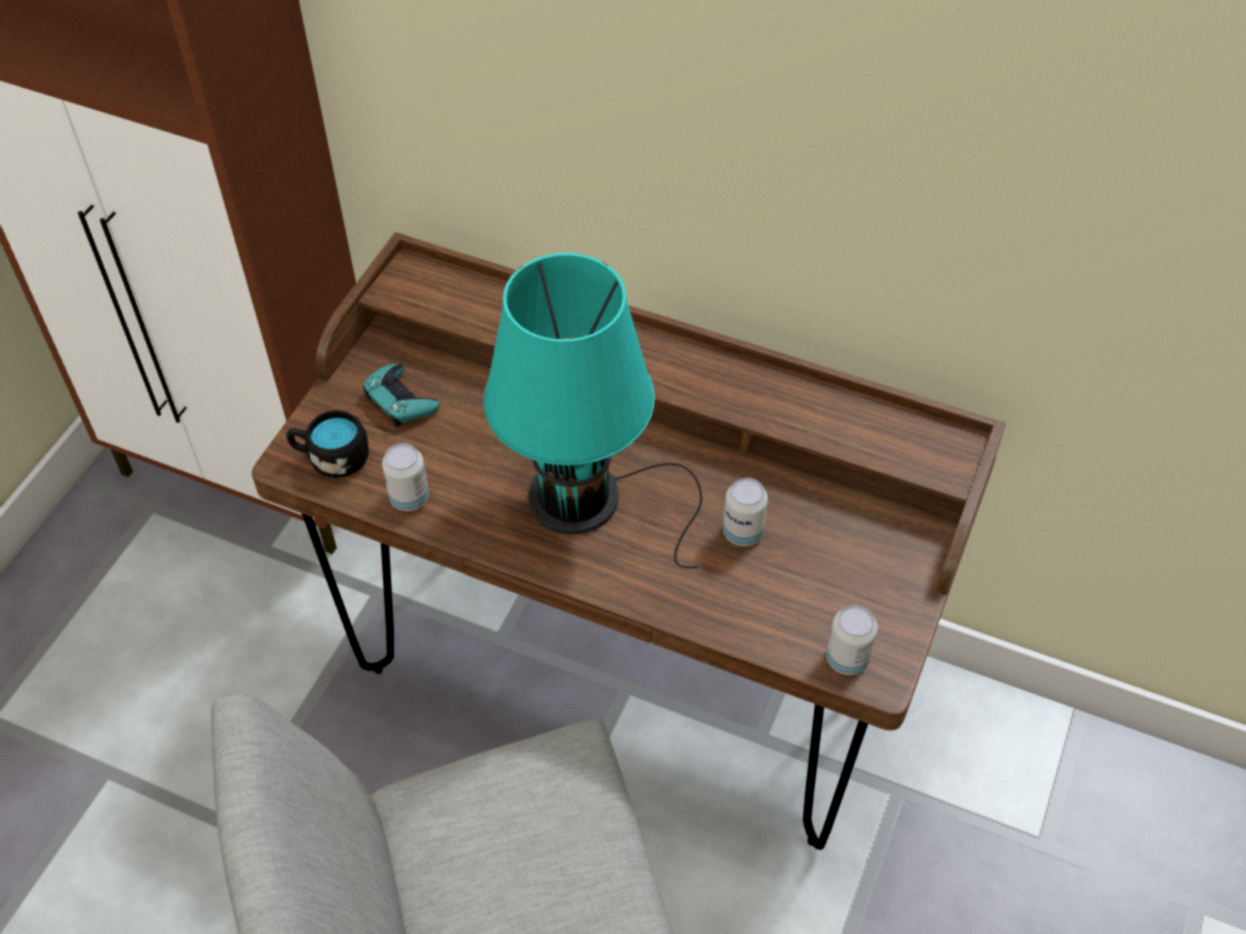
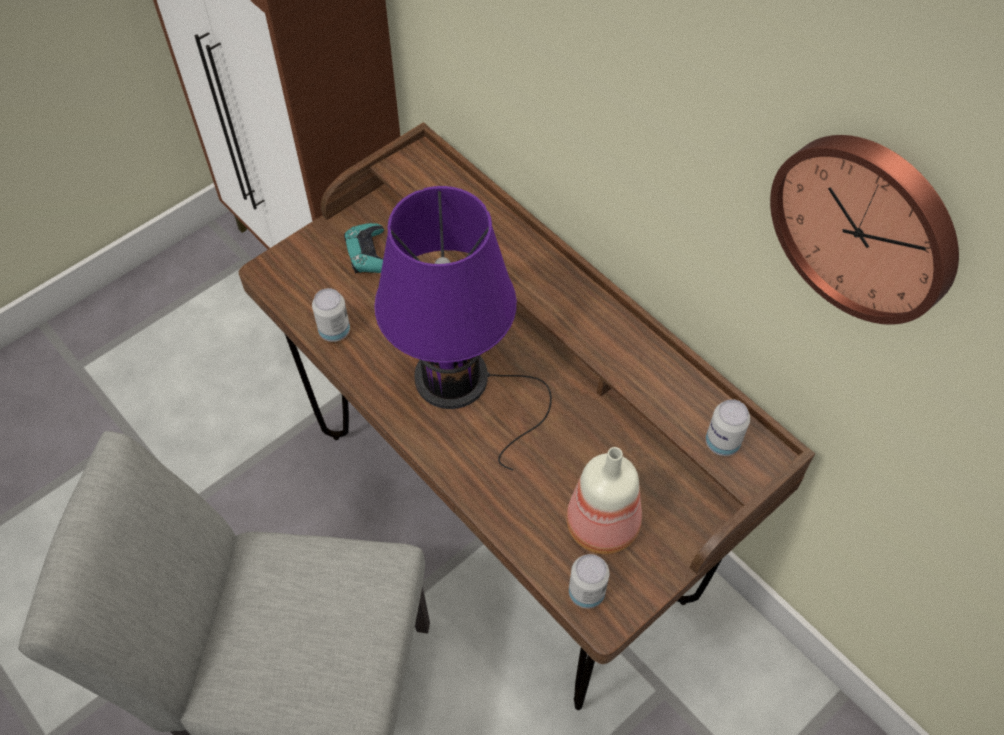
camera: 25 degrees right, 5 degrees up
(331, 457) = (298, 279): black mug -> none
(585, 499) = (459, 382): turquoise table lamp -> purple table lamp
(742, 532) = (562, 456): can -> can (722, 442)
(826, 583) = (604, 524): none -> bottle
(1022, 139) = (867, 225): none -> wall clock

